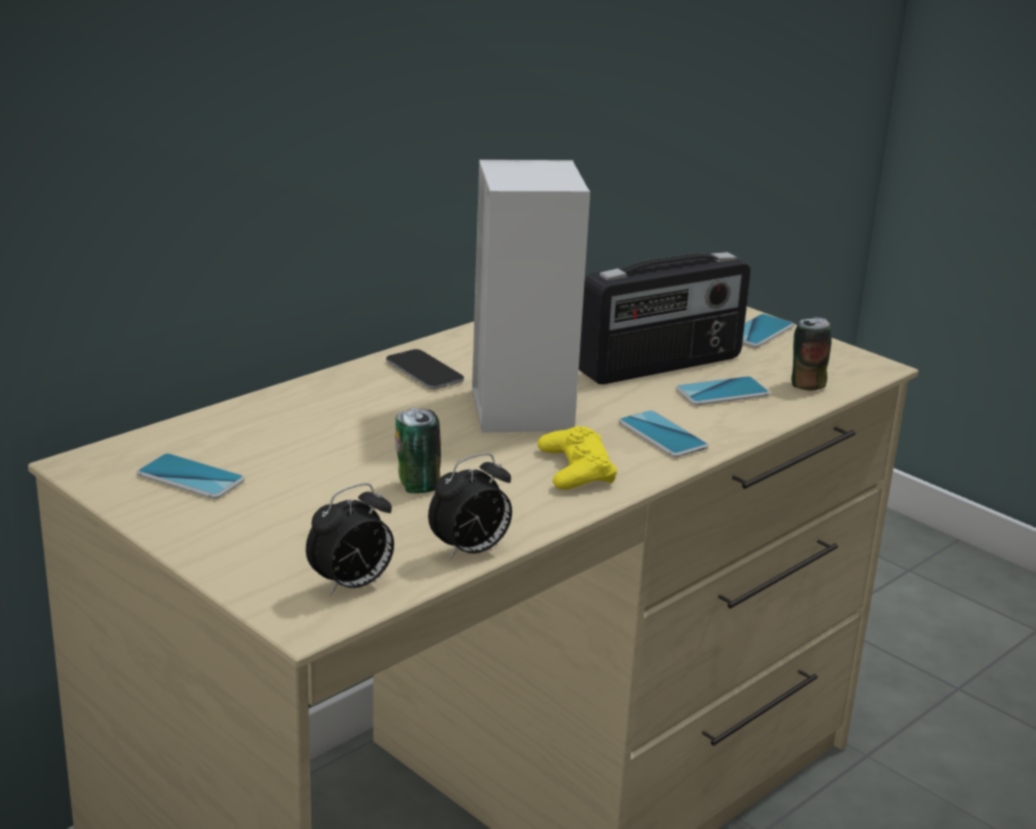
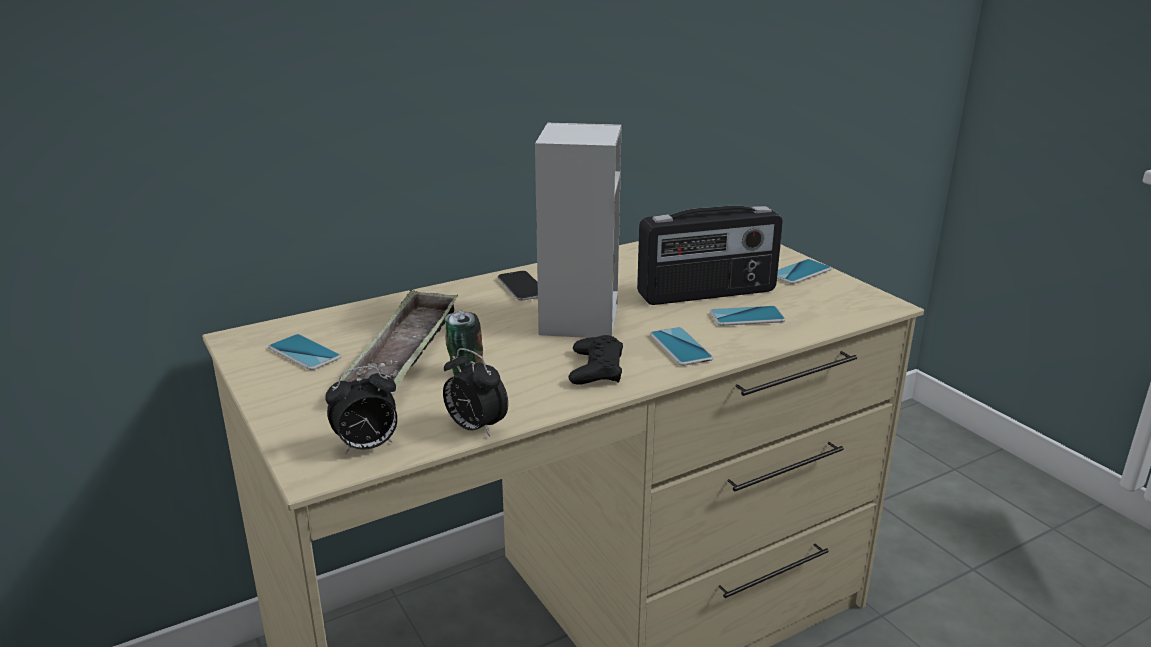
camera: 15 degrees right, 0 degrees up
(325, 469) = (404, 354): none -> tray
(470, 551) = (475, 428): alarm clock -> alarm clock turned 60 degrees clockwise
(575, 469) = (596, 368): yellow game controller -> black game controller
(807, 385) = (821, 315): can -> none

